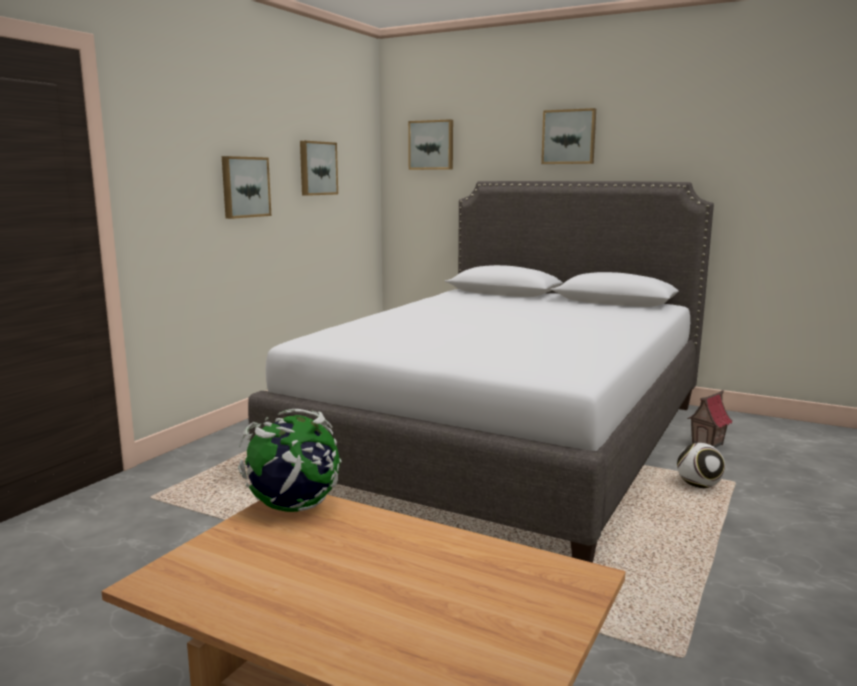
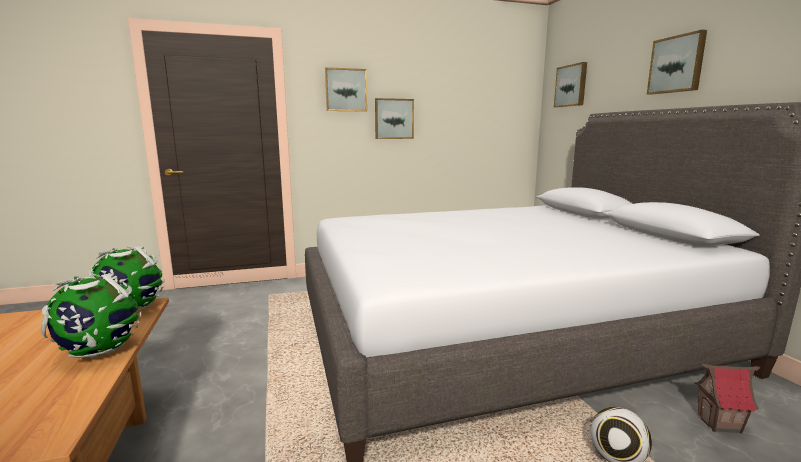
camera: 45 degrees right, 0 degrees up
(317, 168) = (466, 107): picture -> picture (346, 90)
(408, 538) = (99, 352): none -> globe

